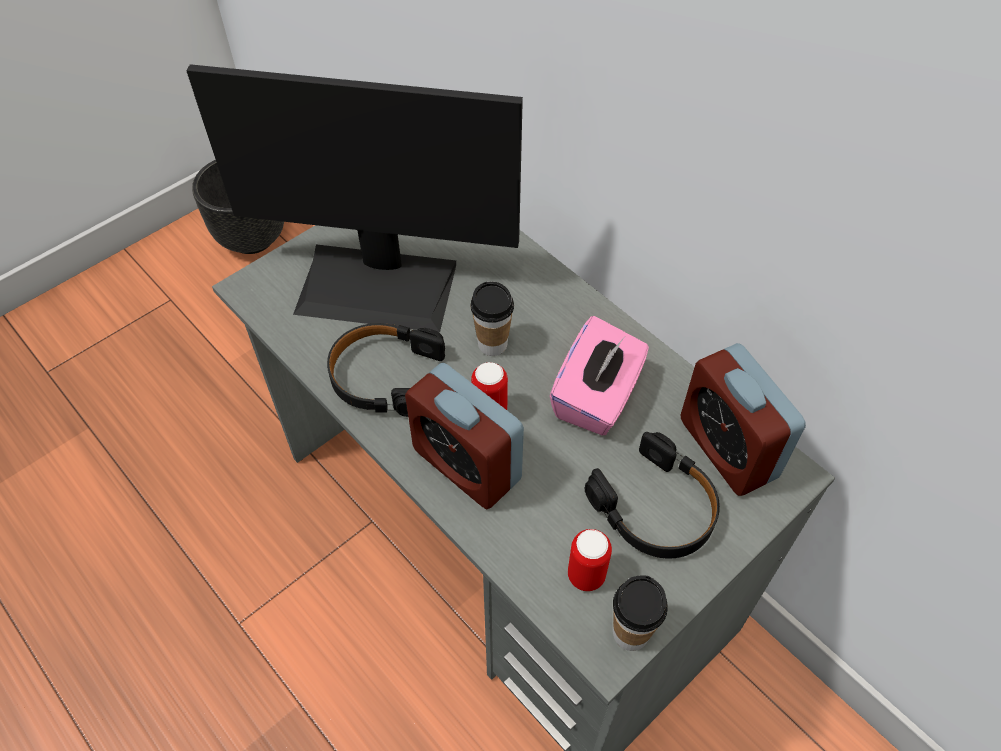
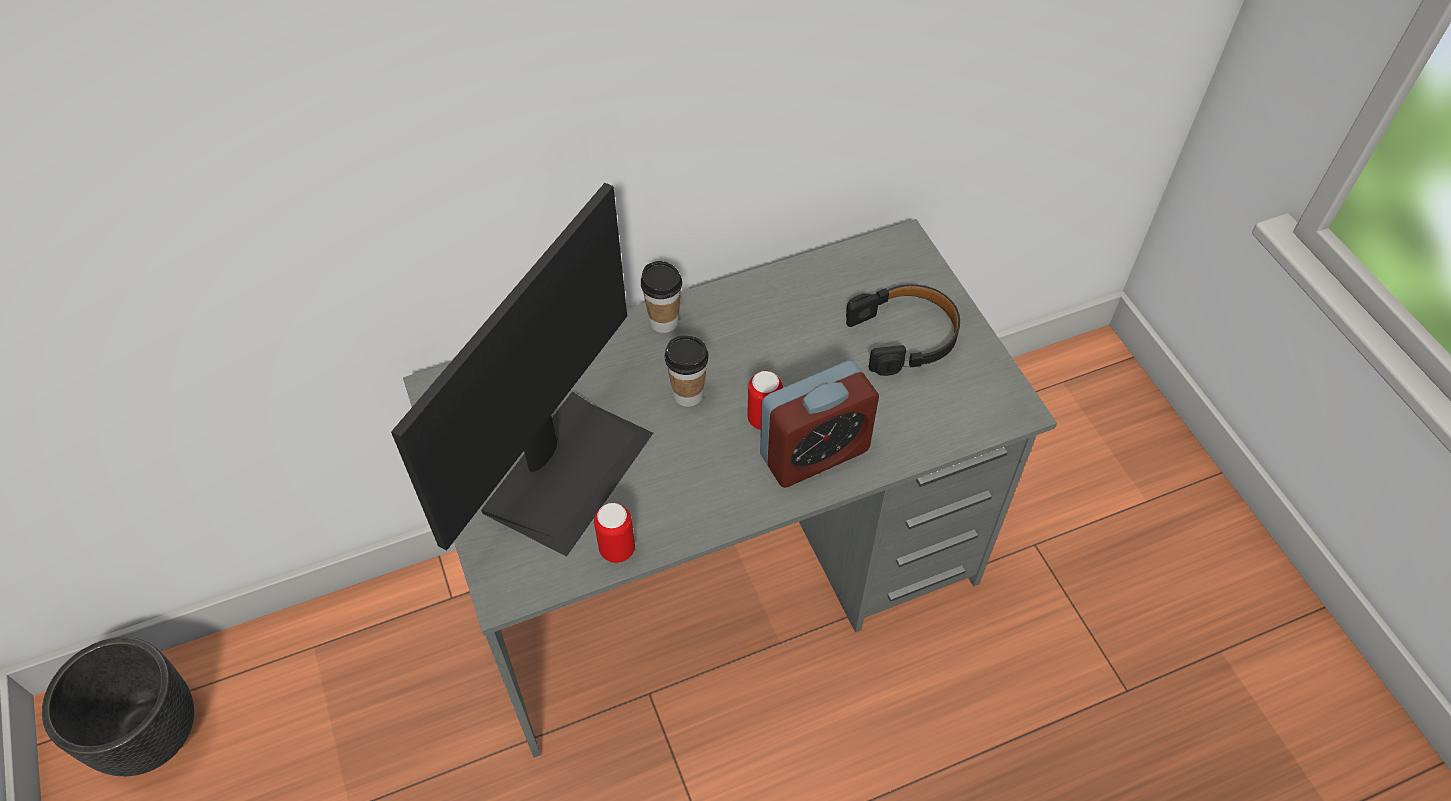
camera: 70 degrees left, 0 degrees up
(385, 376) = (687, 491): black headphones -> none
(586, 575) = (950, 401): can -> can (617, 549)
(597, 397) = (781, 337): pink tissue box -> none
(630, 633) = (1007, 390): cup -> cup (664, 322)
(727, 448) = (867, 270): alarm clock -> none

